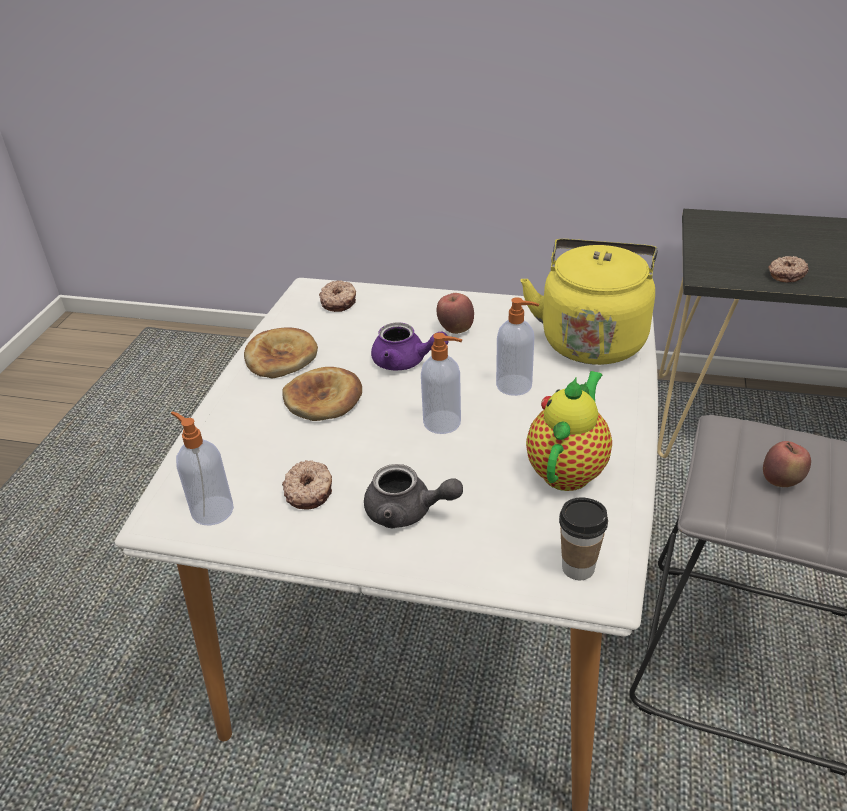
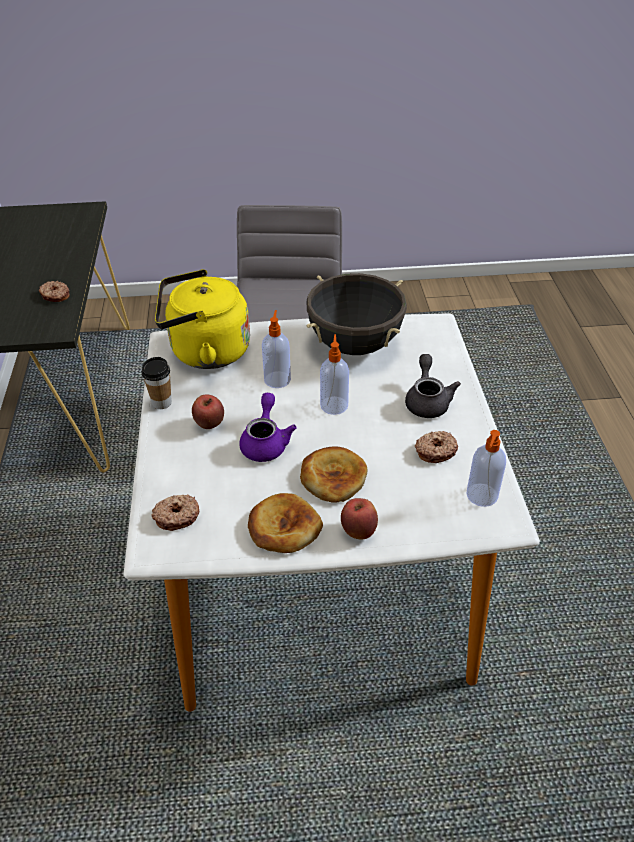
camera: 110 degrees left, 5 degrees up
(568, 469) = (355, 345): teapot -> black cooking pot
(578, 568) = (430, 332): cup -> cup (162, 403)
(781, 481) = (289, 302): apple -> apple (358, 531)

